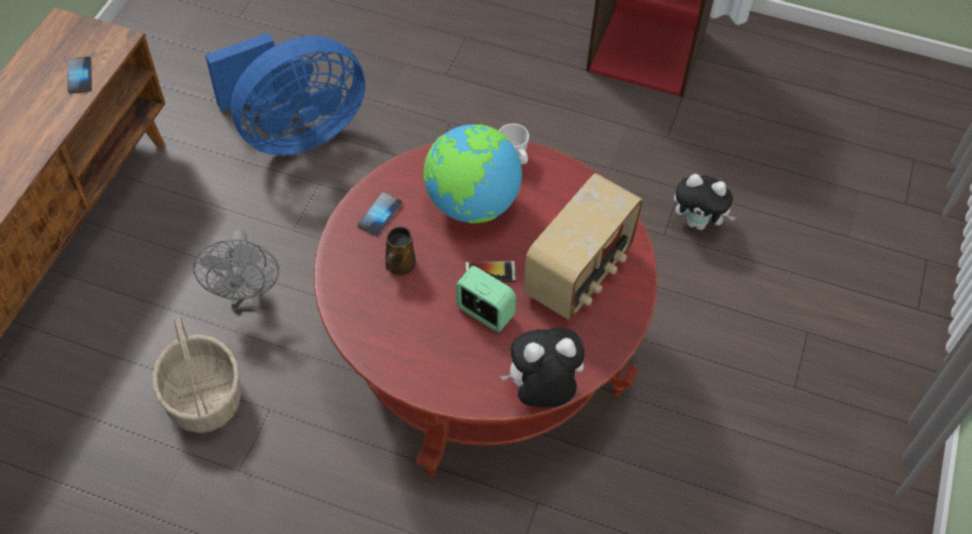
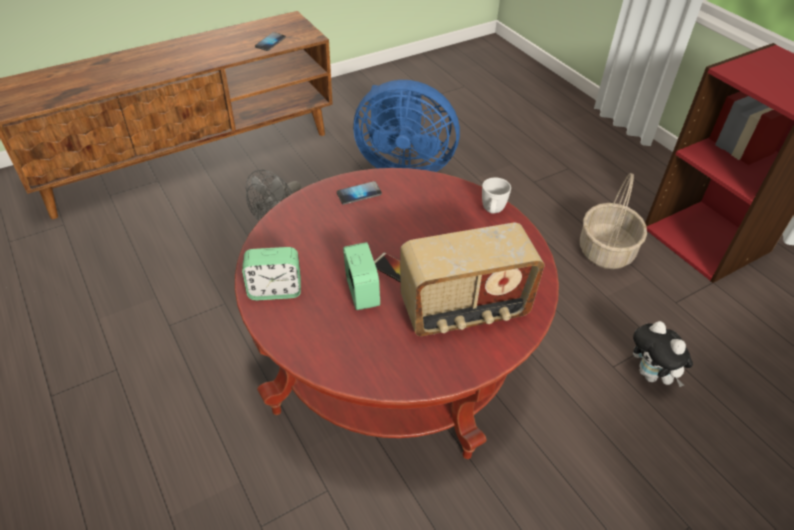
camera: 40 degrees right, 10 degrees down
(203, 398) = (197, 272): basket -> basket (605, 250)
(399, 265) = (337, 229): brown mug -> none
(411, 361) = (275, 290): none -> alarm clock
(471, 204) = (429, 221): globe -> none
(541, 392) = (343, 374): plush toy -> none

